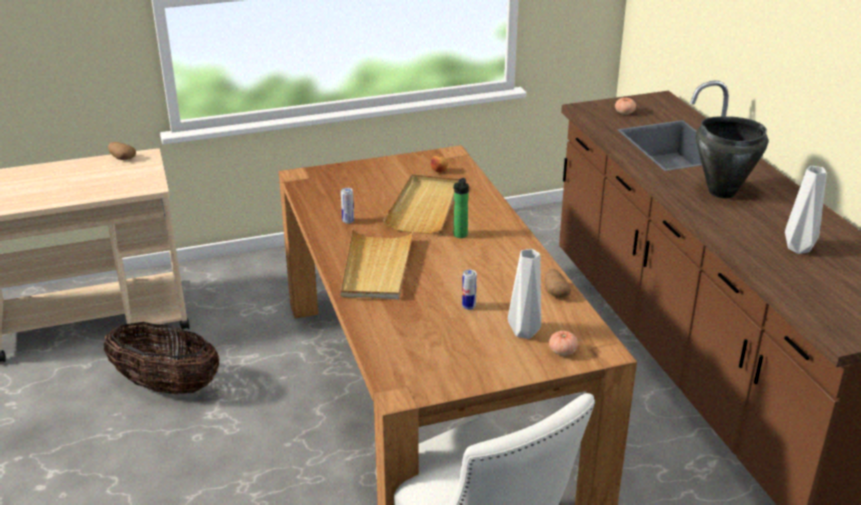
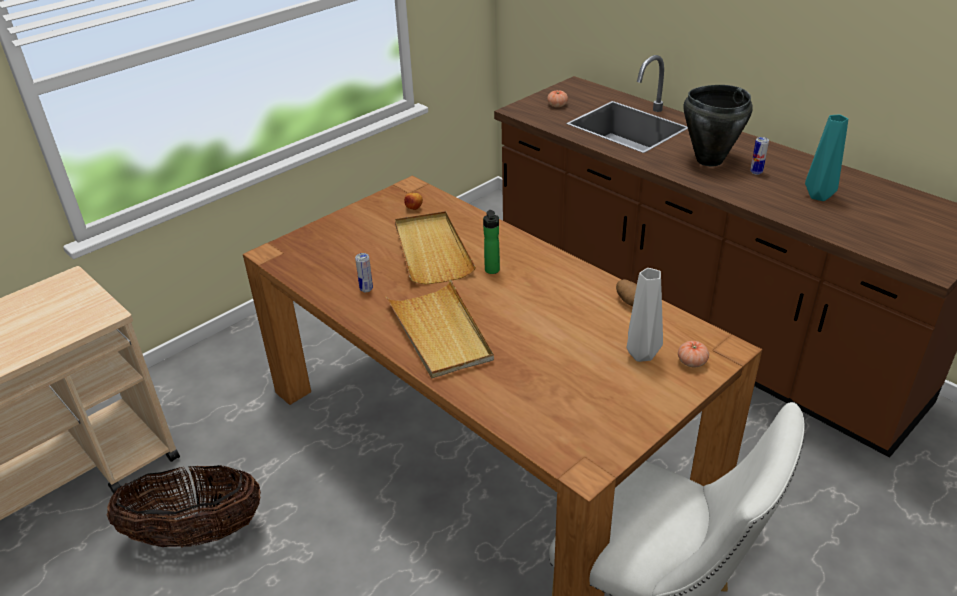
camera: 25 degrees left, 5 degrees up
(122, 158) = (40, 290): potato -> none
(468, 307) = (566, 345): can -> can (756, 172)
(797, 248) = (817, 196): grey vase -> turquoise vase

